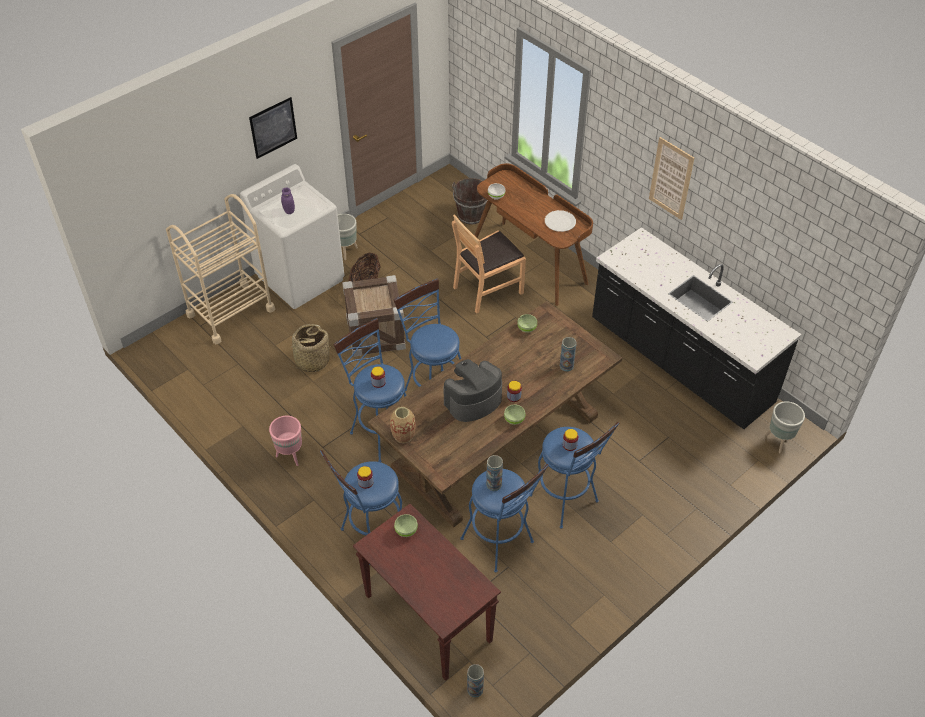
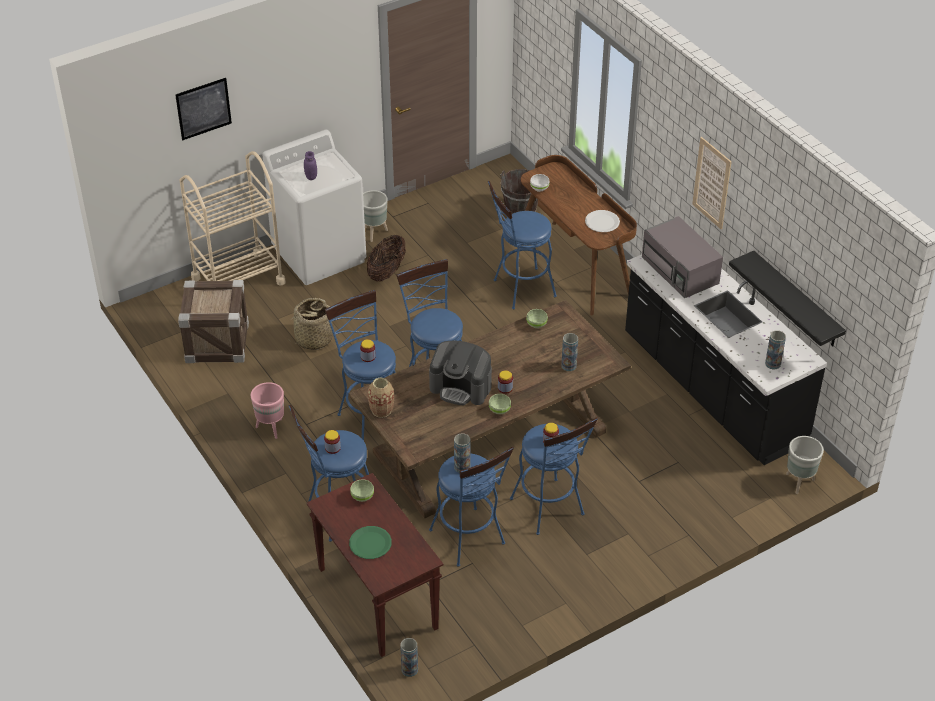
camera: 10 degrees right, 5 degrees down
(273, 127) = (306, 88): picture -> picture (203, 108)
(375, 333) = (387, 320): crate -> crate (217, 342)
(425, 580) = (370, 543): none -> green plate
(473, 401) = (461, 387): coffee machine -> coffee machine turned 135 degrees counterclockwise
(487, 289) = (519, 290): brown chair -> blue stool
(647, 261) = (681, 270): none -> grey microwave
(754, 342) = (773, 364): none -> vase
(766, 280) = (796, 300): none -> black shelf

